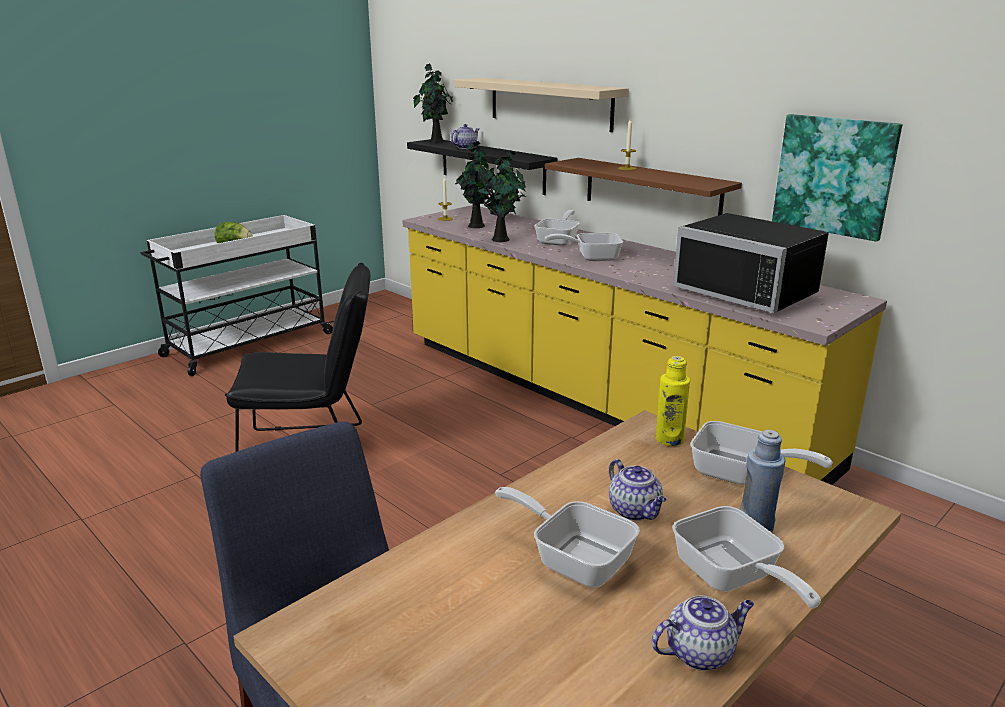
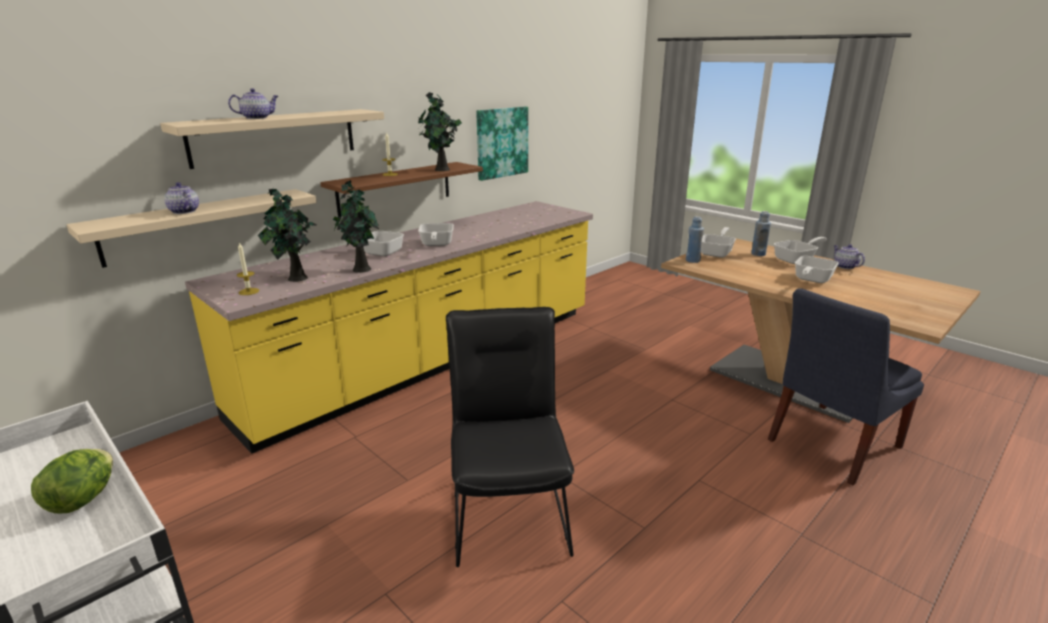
camera: 90 degrees left, 0 degrees up
(435, 141) = (101, 222): potted plant -> potted plant (441, 170)
(492, 166) = (198, 226): black shelf -> beige shelf
(635, 511) = (764, 269): teapot -> teapot (257, 118)
(669, 439) = (692, 260): yellow bottle -> blue bottle
(750, 291) = (522, 218): black microwave -> none

